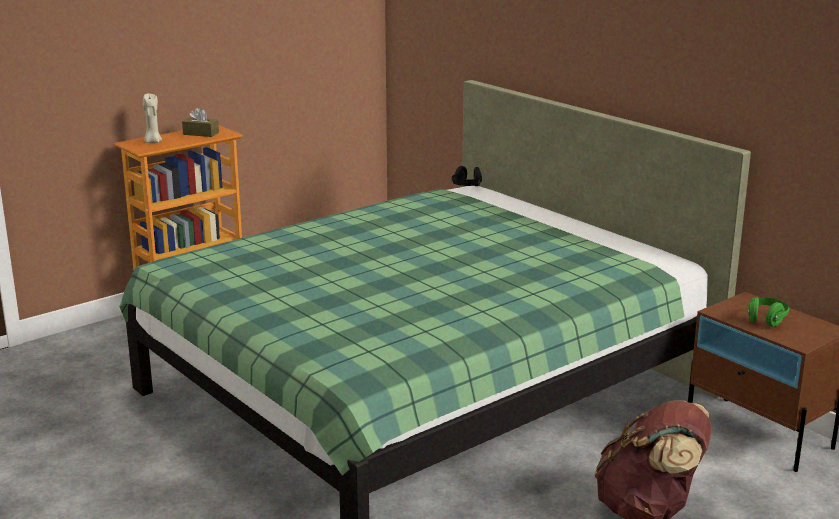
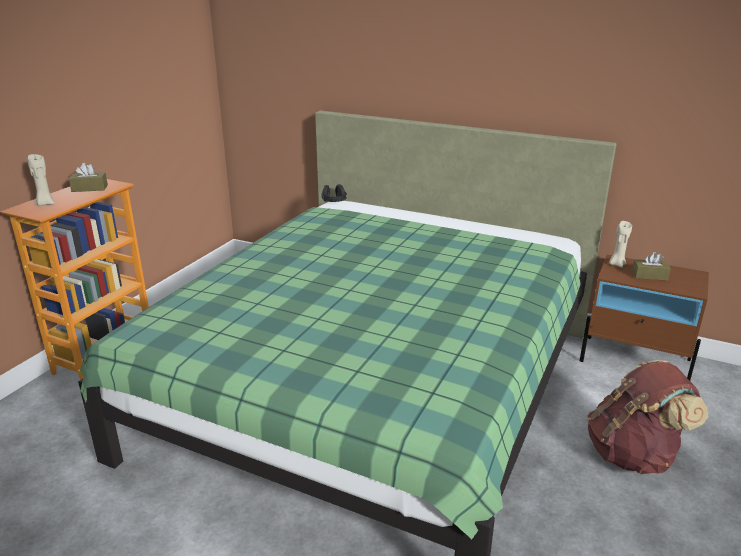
camera: 25 degrees left, 5 degrees up
(741, 302) = (616, 264): none -> beige candle
(766, 320) = (649, 276): green headphones -> brown tissue box

